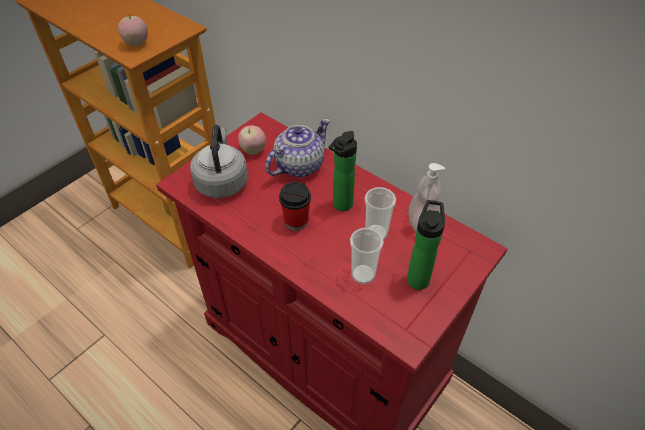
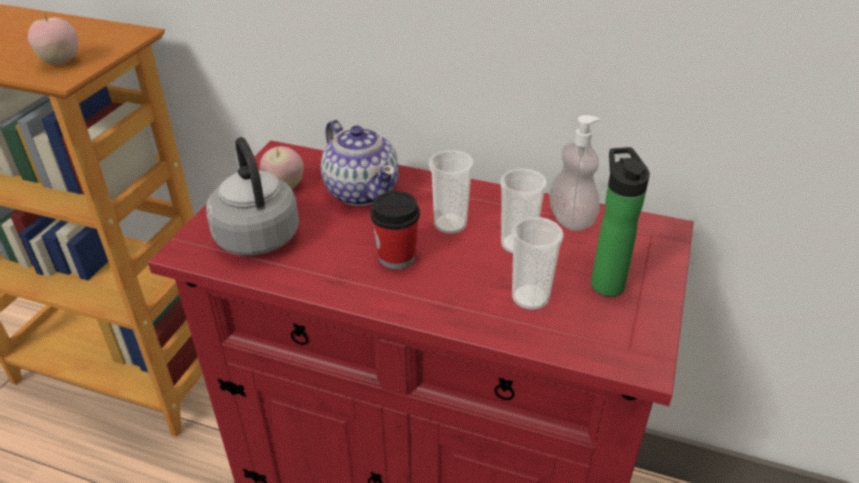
camera: 20 degrees left, 10 degrees down
(298, 166) = (362, 191): teapot -> teapot turned 120 degrees clockwise
(341, 206) = (450, 224): bottle -> cup

